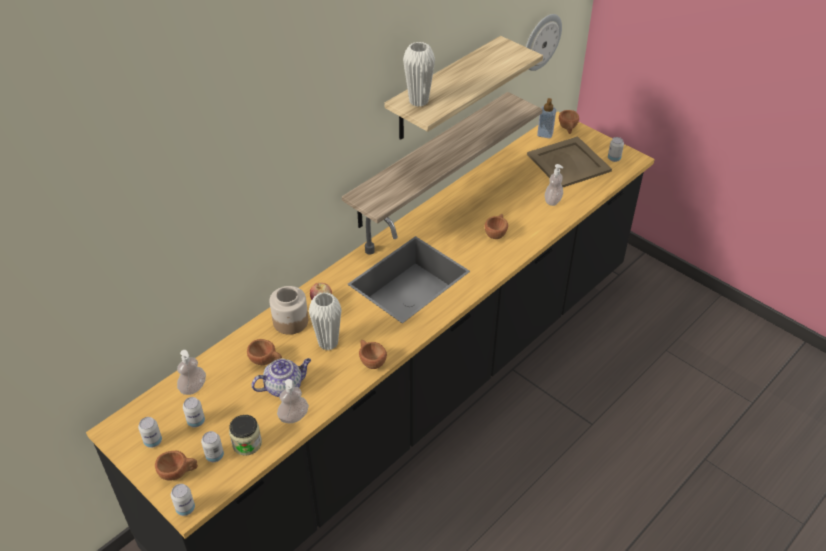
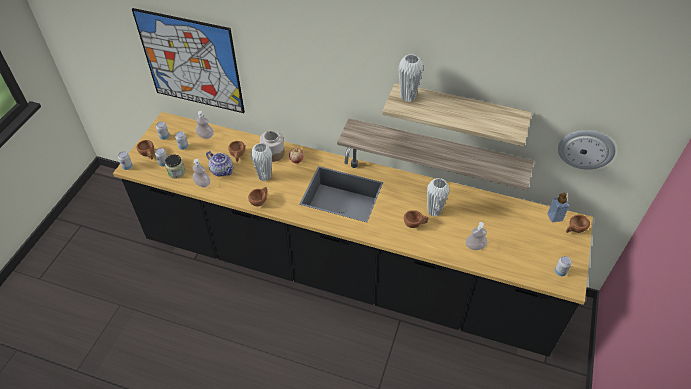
camera: 65 degrees right, 5 degrees up
(125, 295) = (191, 62): none -> picture
(487, 212) = (434, 211): none -> white vase
(568, 162) = (530, 243): beige tray -> none

